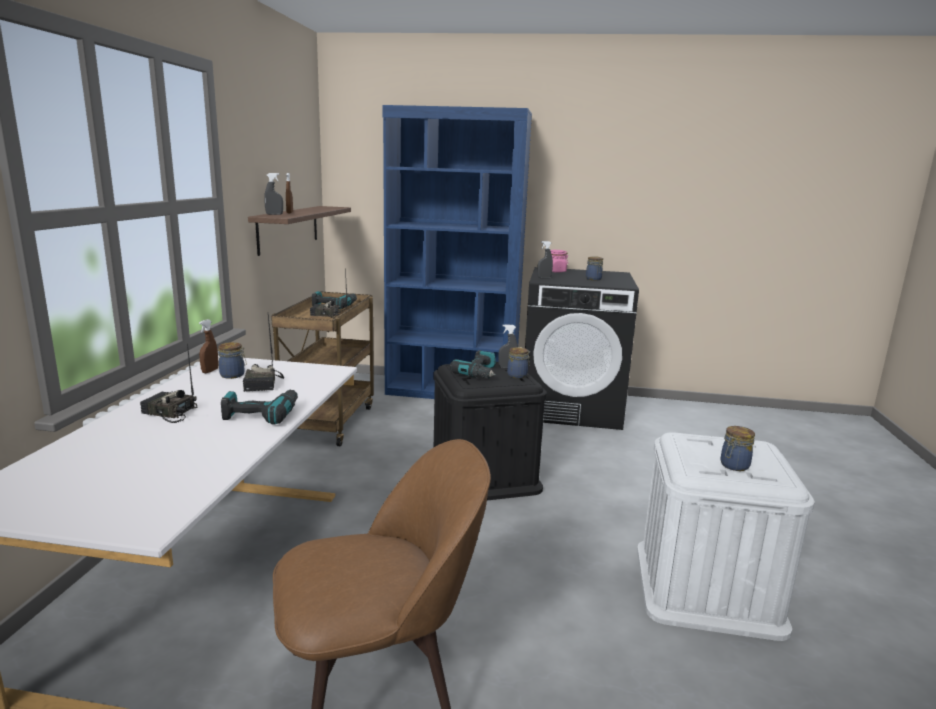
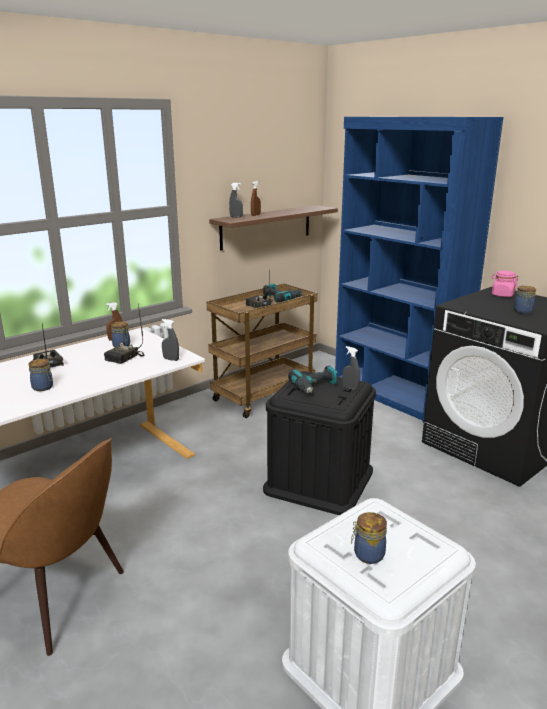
camera: 40 degrees right, 5 degrees up
(261, 414) = (85, 380): power drill -> none
(518, 375) = (344, 398): jar -> jar (43, 387)
(544, 278) = (467, 301): grey spray bottle -> grey spray bottle (171, 359)

